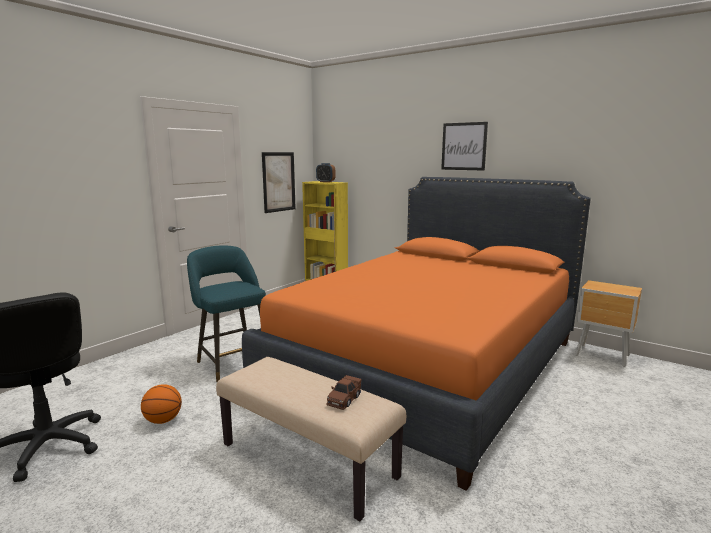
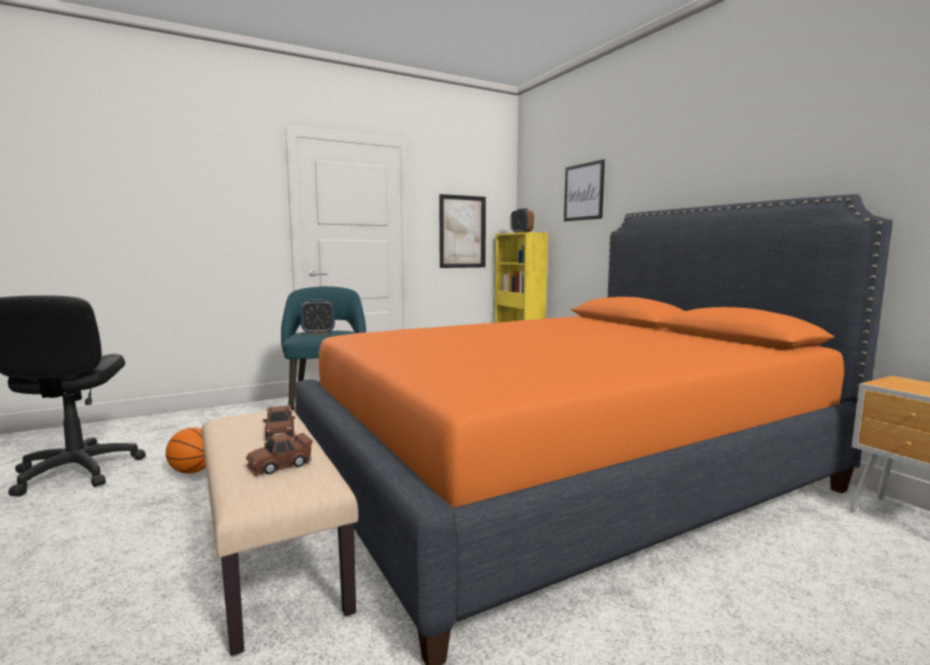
camera: 25 degrees right, 5 degrees down
(224, 287) = (318, 333): none -> alarm clock
(303, 377) = (280, 433): none -> brown toy car
(464, 146) = (688, 163): picture -> picture (583, 192)

